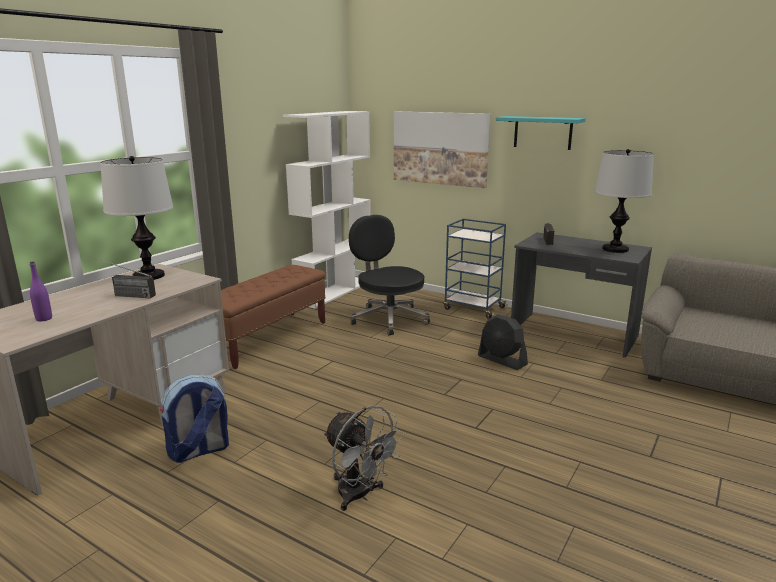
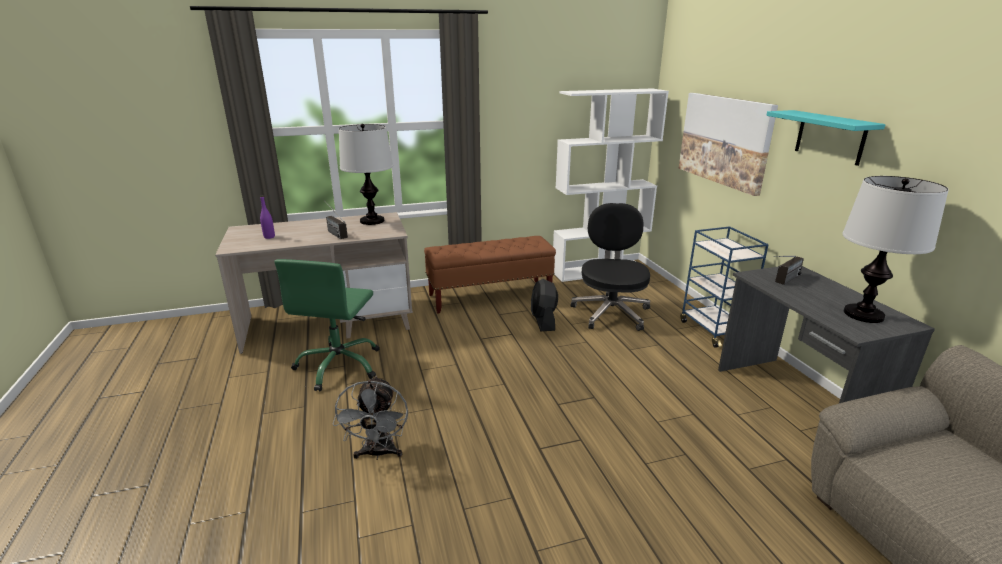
camera: 40 degrees right, 5 degrees up
(199, 451) = (339, 366): backpack -> green office chair
(502, 360) = (662, 397): black fan -> black fan (543, 321)

